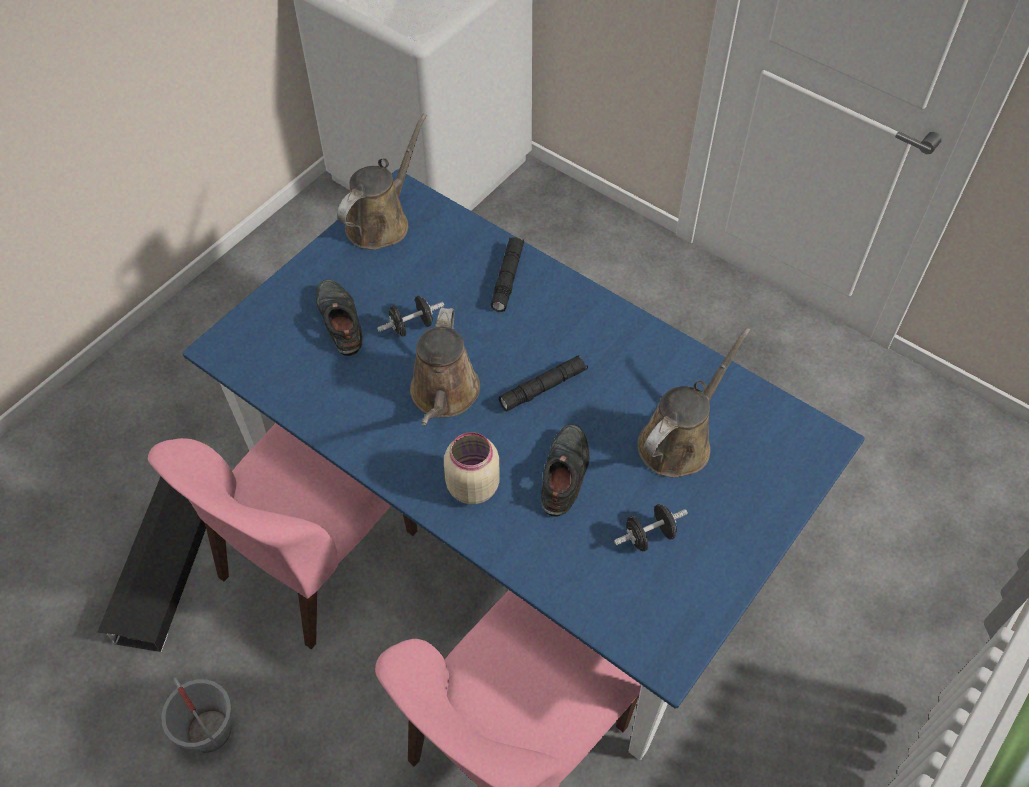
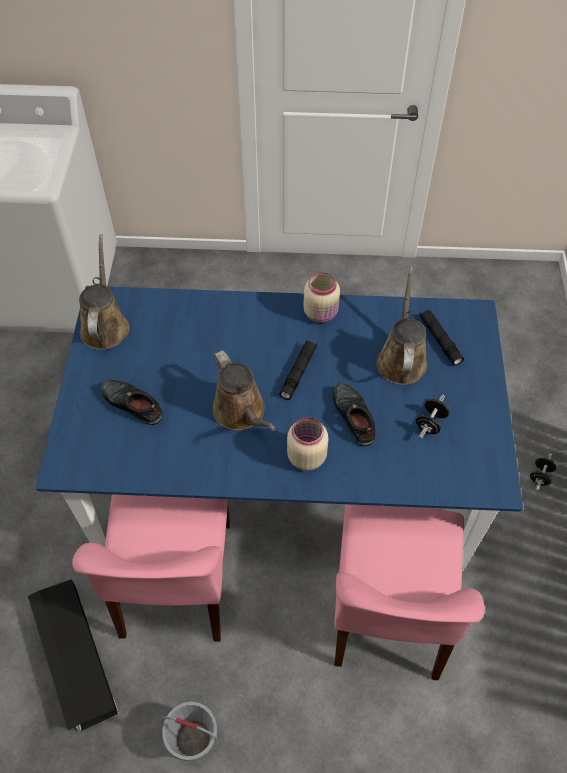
camera: 35 degrees left, 0 degrees up
(412, 326) = (183, 381): black dumbbell -> black dumbbell (540, 476)
(507, 278) = (219, 318): black flashlight -> black flashlight (440, 340)
(628, 335) = (321, 313): none -> beige jar

